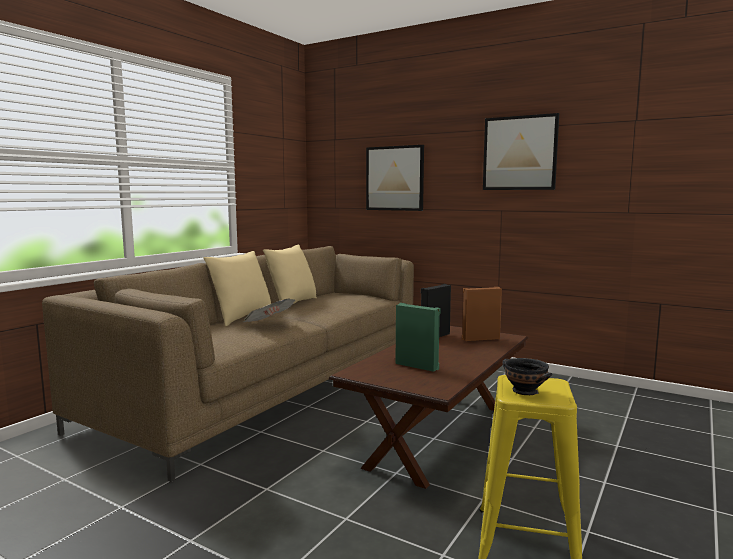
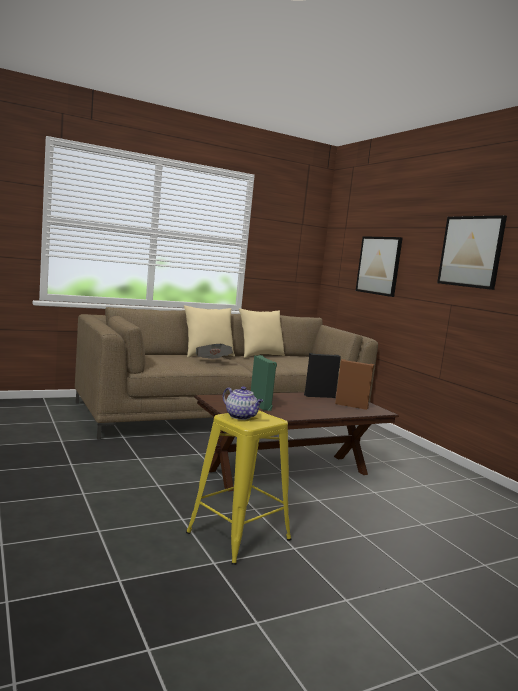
camera: 30 degrees right, 0 degrees up
(524, 391) = (241, 416): black bowl -> teapot

